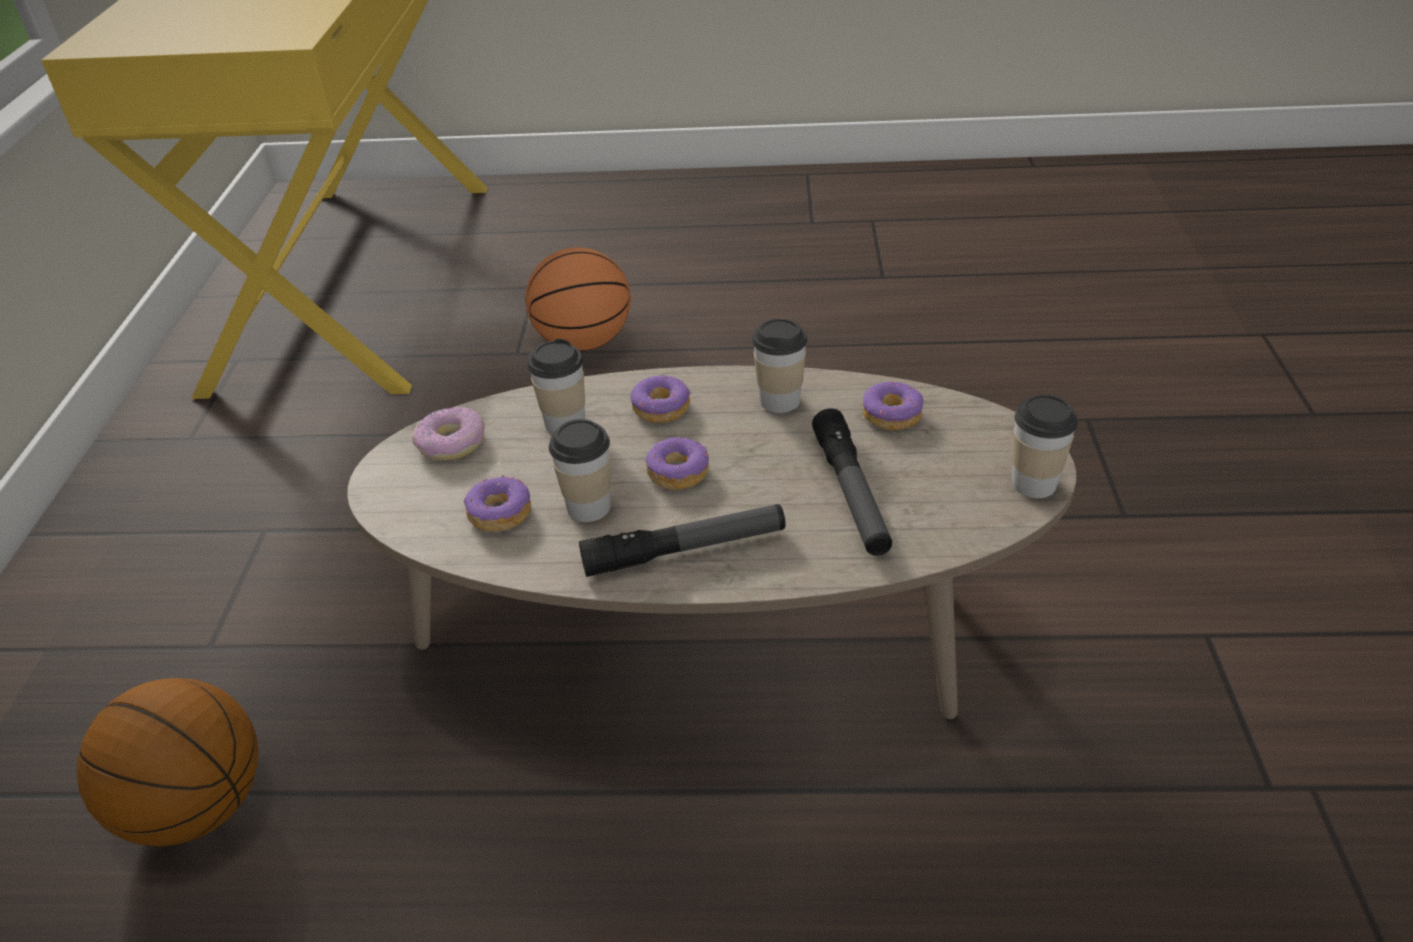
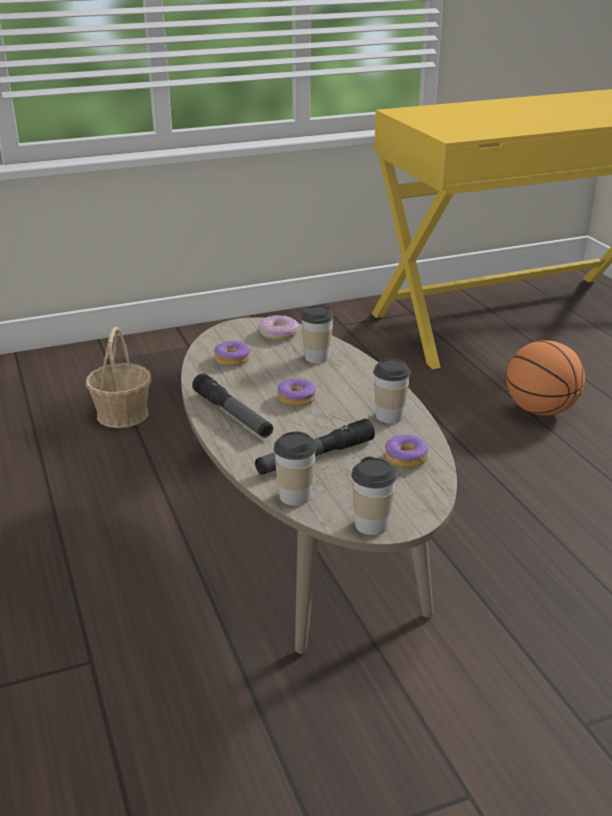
camera: 65 degrees right, 10 degrees down
(197, 806) = (123, 414): basketball -> basket
(588, 506) = (251, 380): cup -> cup (295, 496)
(661, 408) = (352, 381): donut -> none

